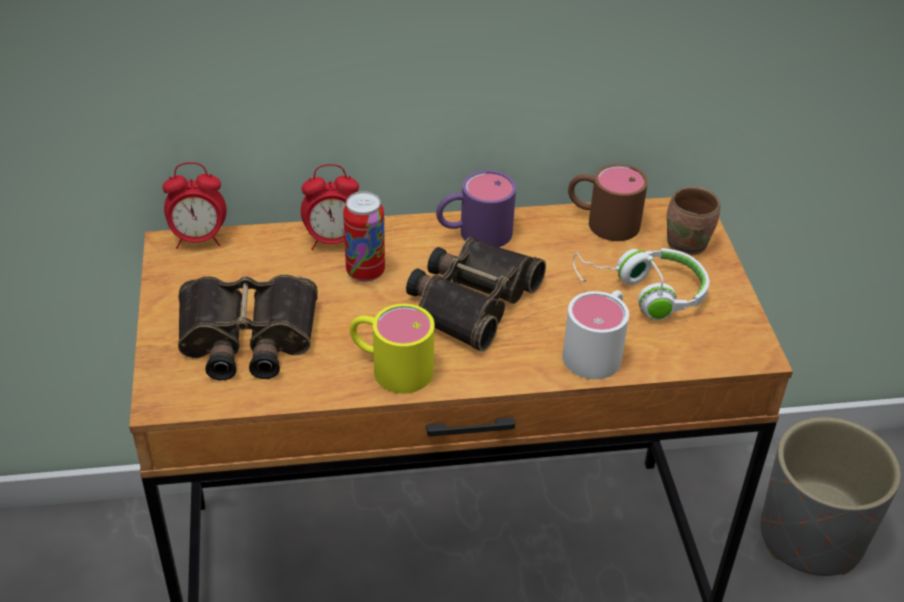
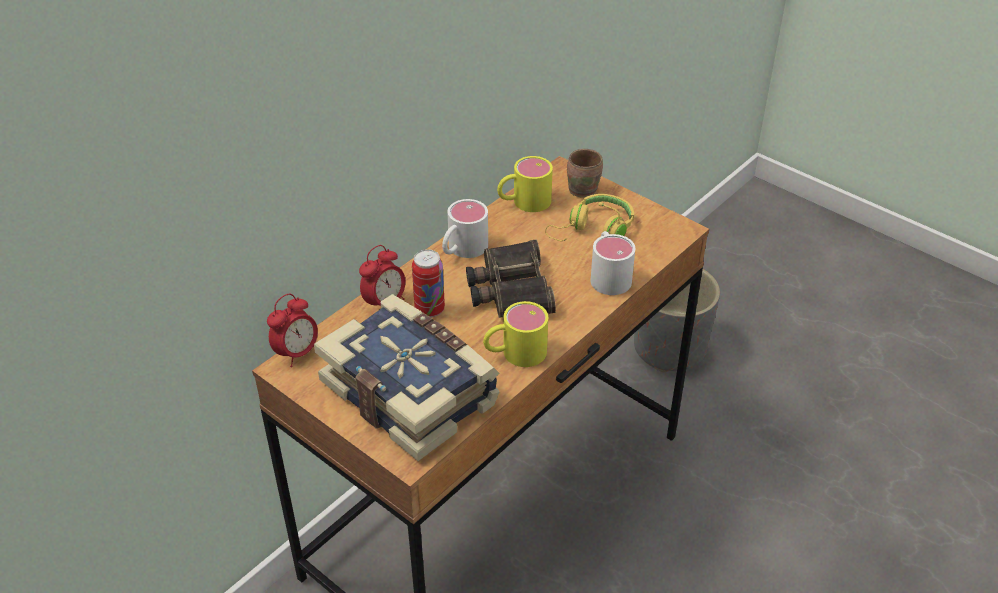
camera: 40 degrees left, 0 degrees up
(246, 339) = (411, 391): binoculars -> book
(473, 233) = (462, 250): purple mug -> white mug
(602, 221) = (523, 202): brown mug -> yellow mug
(643, 293) = (593, 230): white headphones -> yellow headphones

